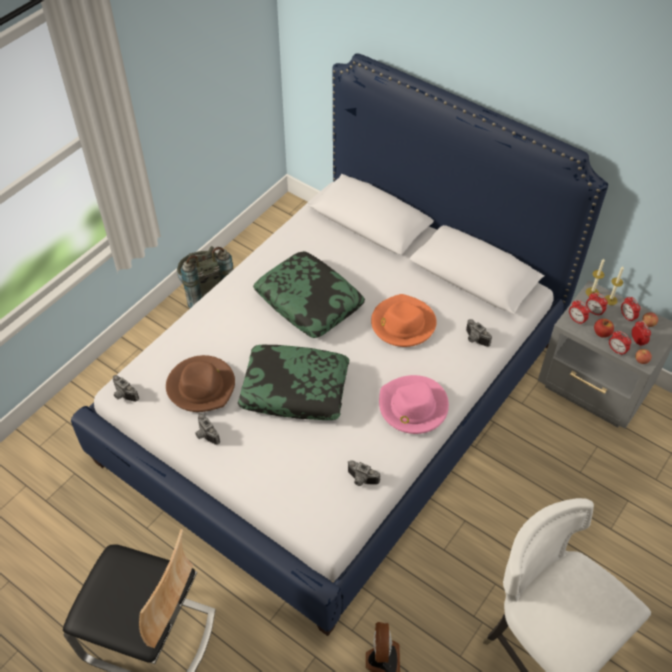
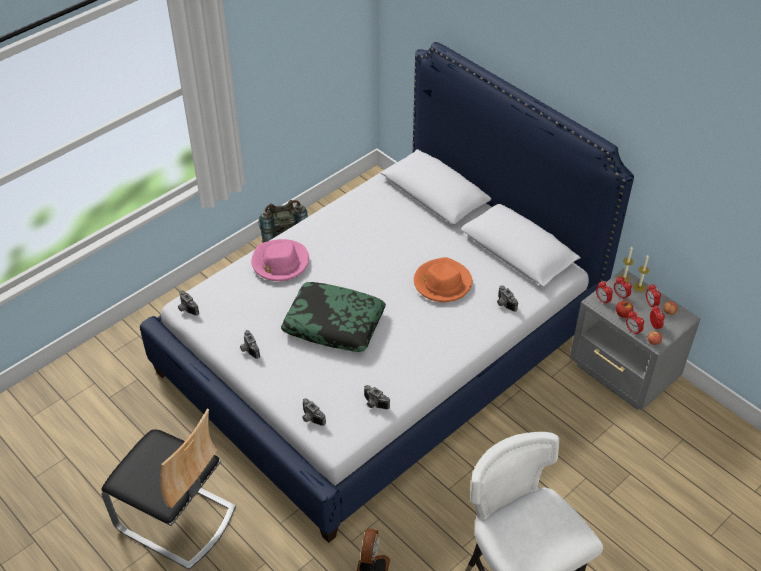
camera: 10 degrees right, 5 degrees down
(201, 386) = (254, 310): brown hat -> none
(294, 509) = (310, 418): none -> camera
(309, 301) = (363, 254): pillow -> none
(413, 407) = (434, 352): pink hat -> pink hat (280, 263)

